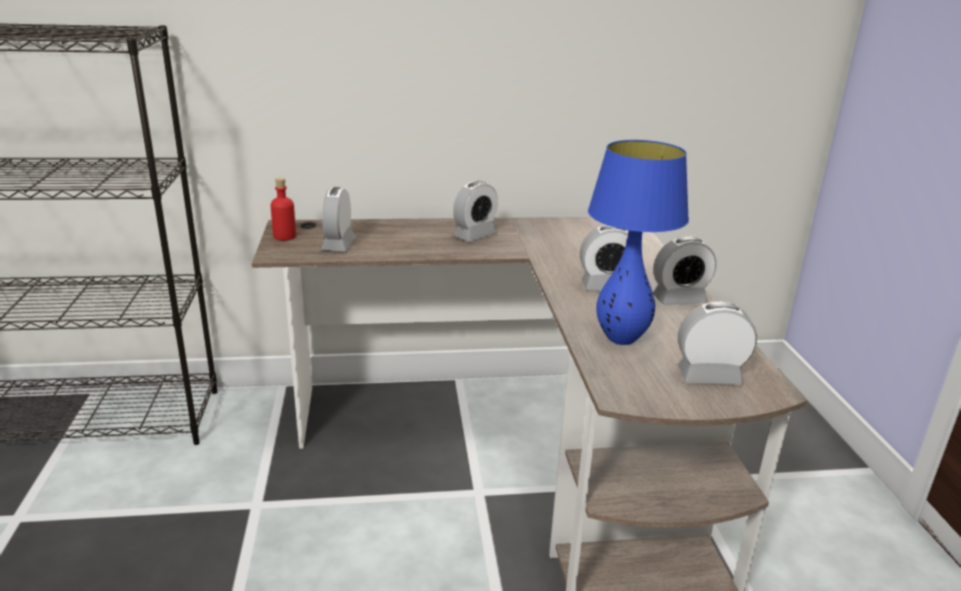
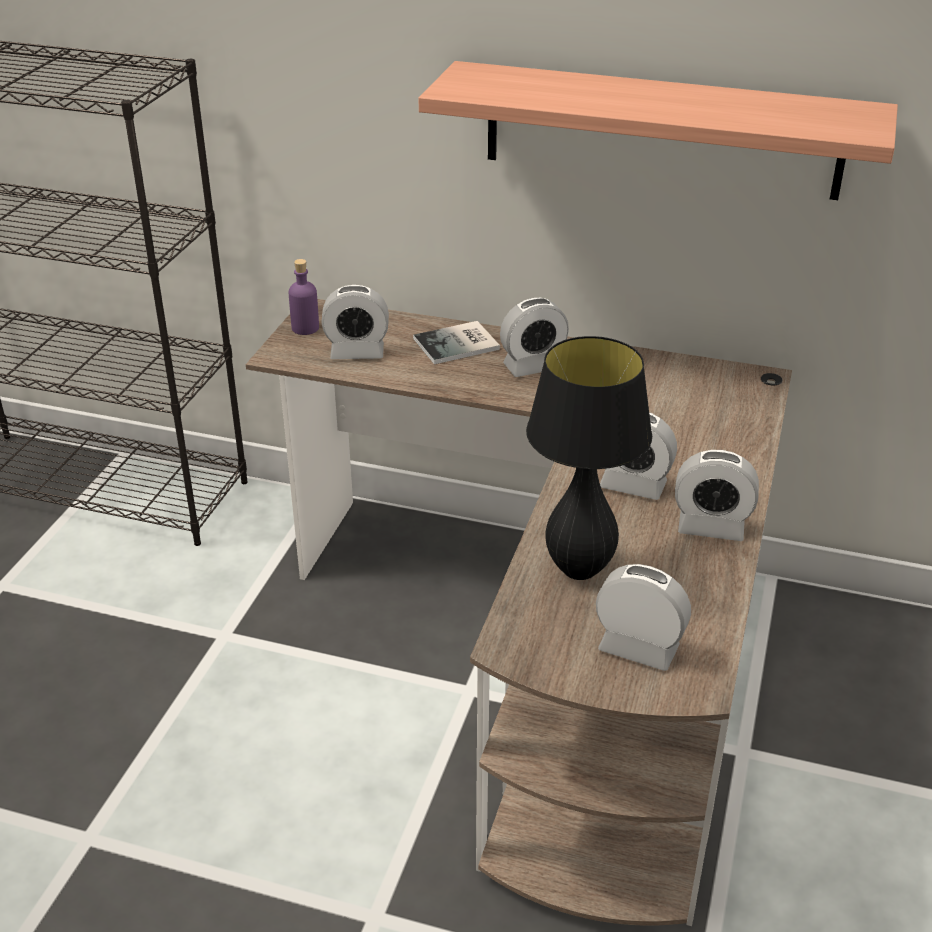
camera: 25 degrees right, 10 degrees up
(284, 236) = (305, 328): red bottle -> purple bottle
(338, 244) = (357, 352): alarm clock -> alarm clock turned 120 degrees counterclockwise
(411, 231) = (459, 344): none -> book
(544, 53) = (662, 130): none -> shelf
(621, 339) = (579, 570): blue table lamp -> black table lamp

